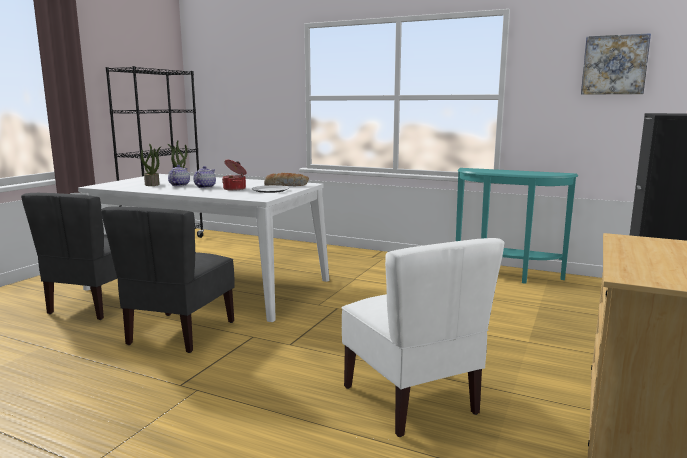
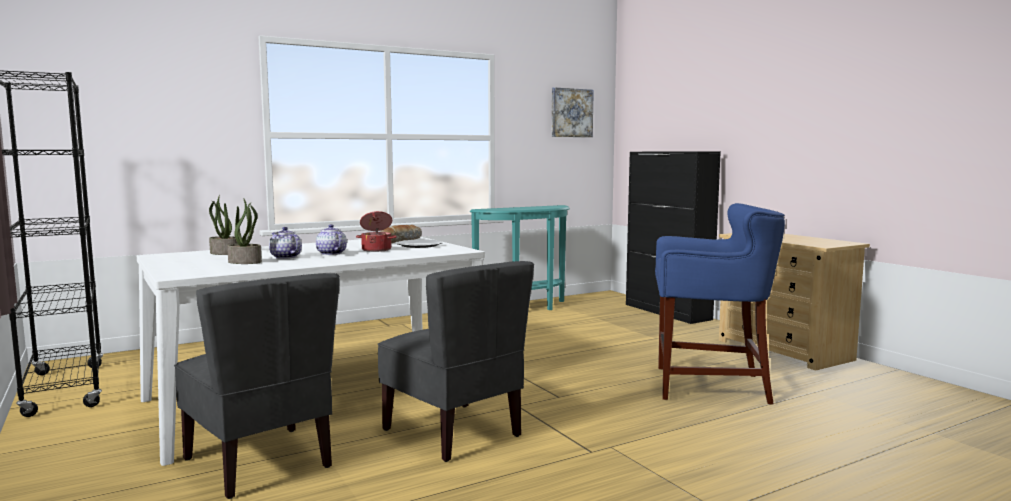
camera: 55 degrees left, 5 degrees down
(411, 400) = (708, 385): white chair -> blue stool

